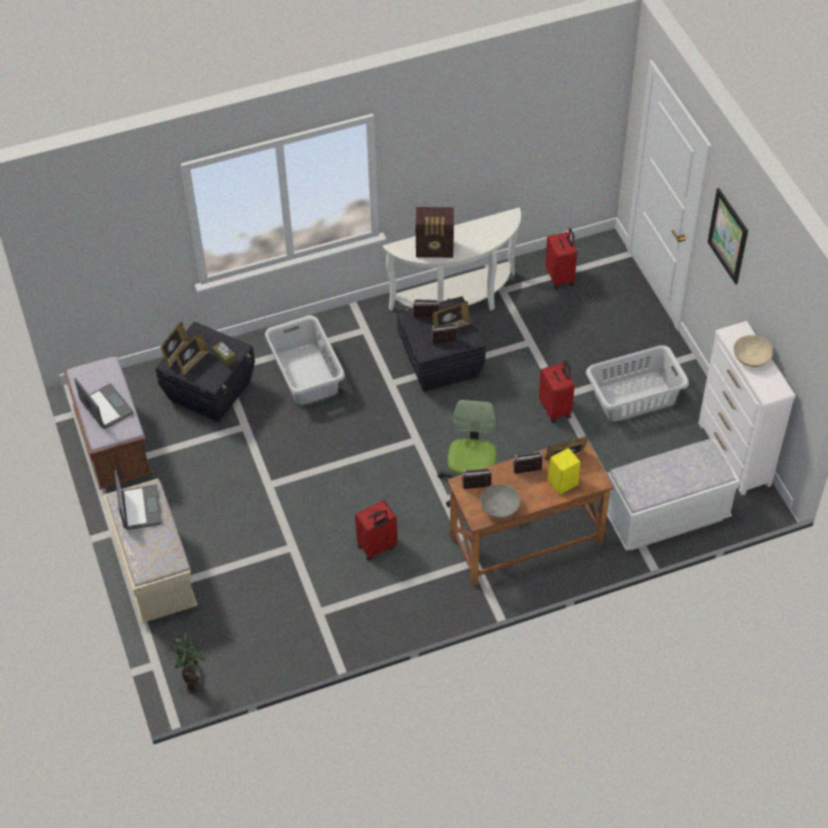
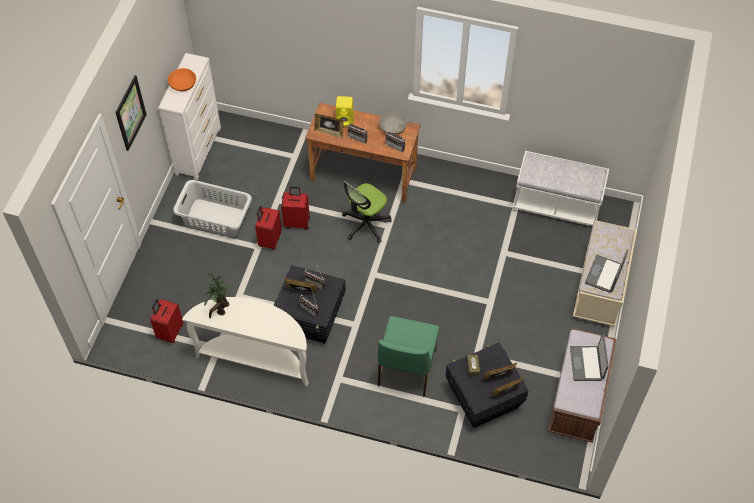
camera: 145 degrees left, 5 degrees up
(192, 680) = (615, 210): potted plant -> potted plant (221, 310)
(306, 373) = (406, 369): grey laundry basket -> green chair
(377, 547) = (452, 222): red suitcase -> red suitcase (297, 222)
(435, 250) = (272, 321): radio -> none
(666, 516) = (274, 141): white bench -> white bench (556, 204)
(751, 357) = (183, 85): beige bowl -> orange bowl

